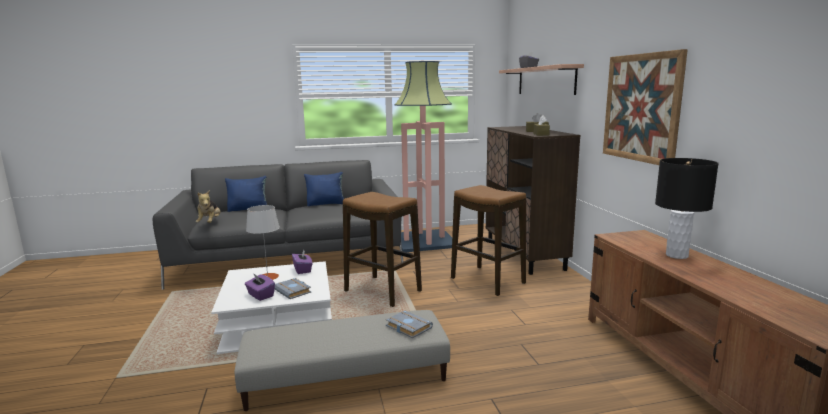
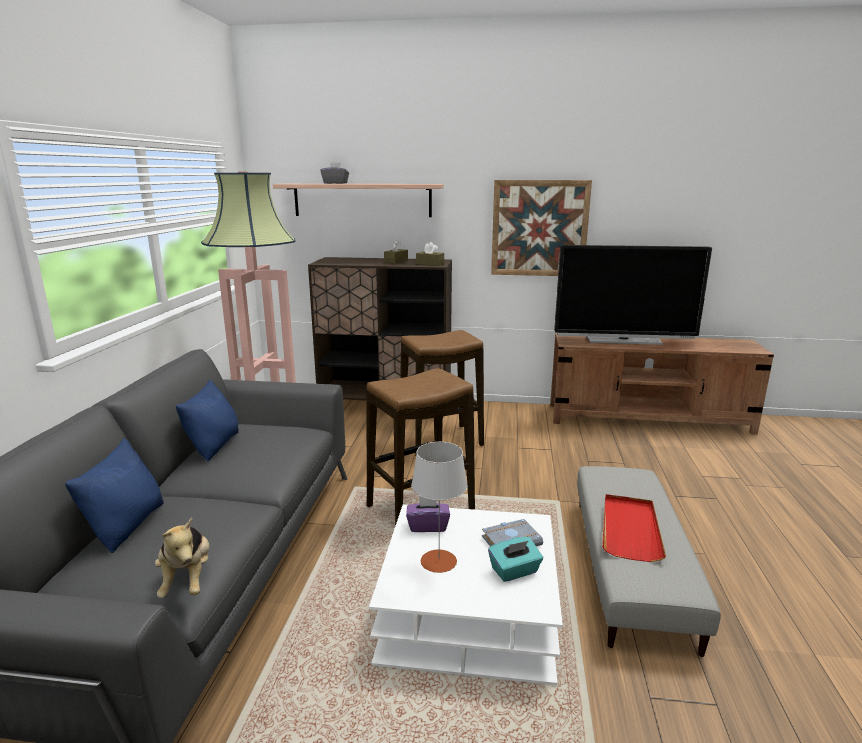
camera: 70 degrees left, 5 degrees up
(210, 223) = (187, 580): plush toy -> plush toy turned 60 degrees clockwise
(260, 295) = (514, 571): purple tissue box -> turquoise tissue box
(327, 330) = (630, 529): none -> red tray
(407, 327) = (629, 482): grey book -> none
(677, 255) = (623, 340): black table lamp -> television

